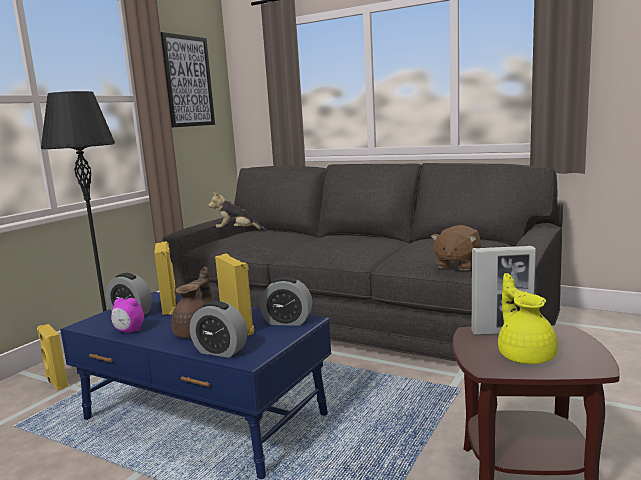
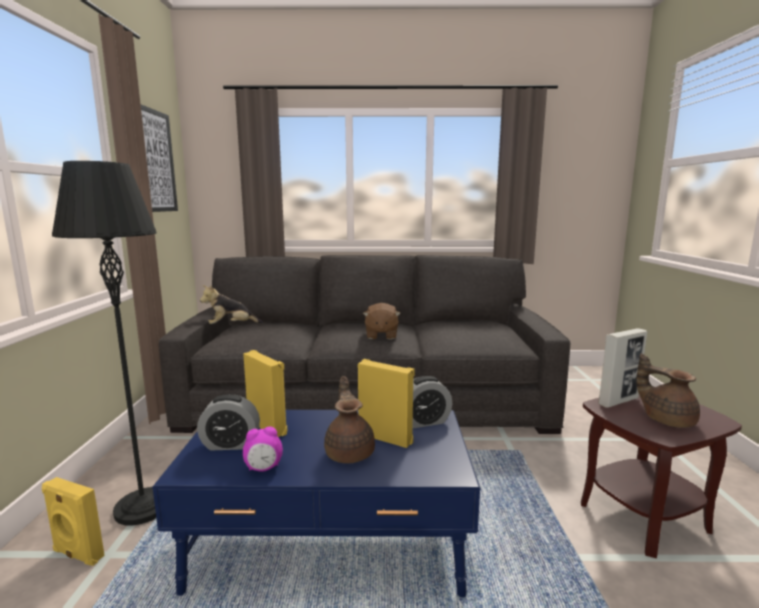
camera: 30 degrees left, 0 degrees up
(220, 351) = (411, 470): alarm clock -> none
(457, 265) = (494, 344): brown plush toy -> brown plush toy (381, 335)
(525, 355) = (666, 419): yellow teapot -> brown teapot

